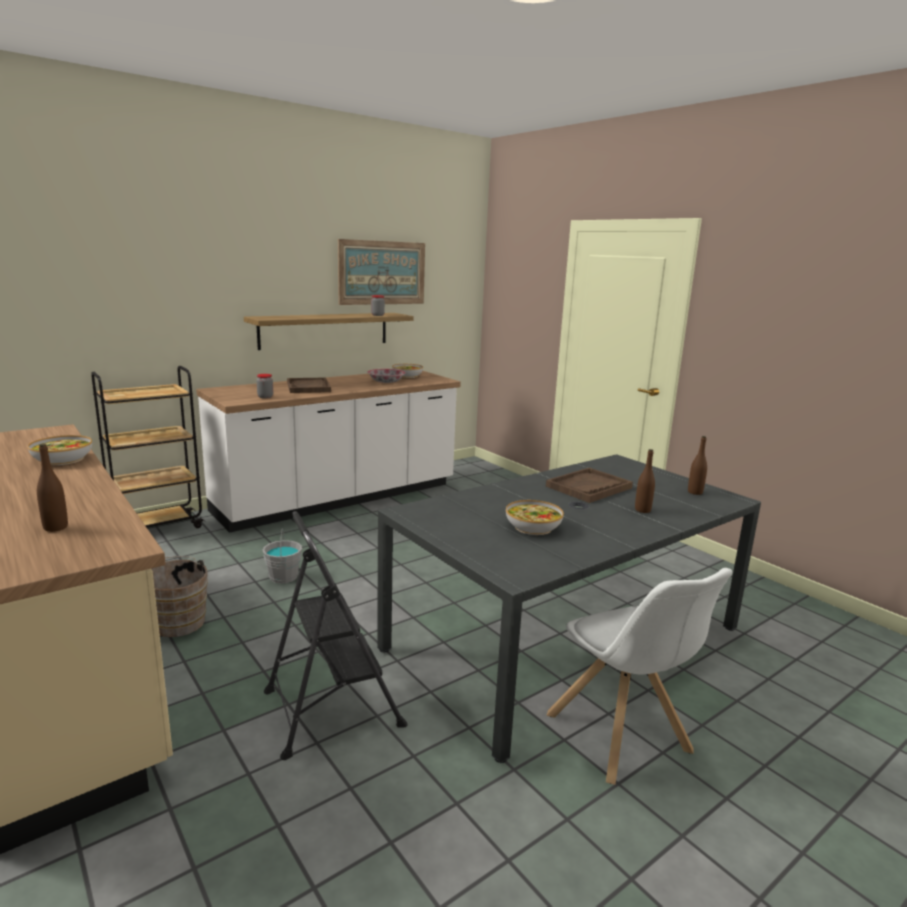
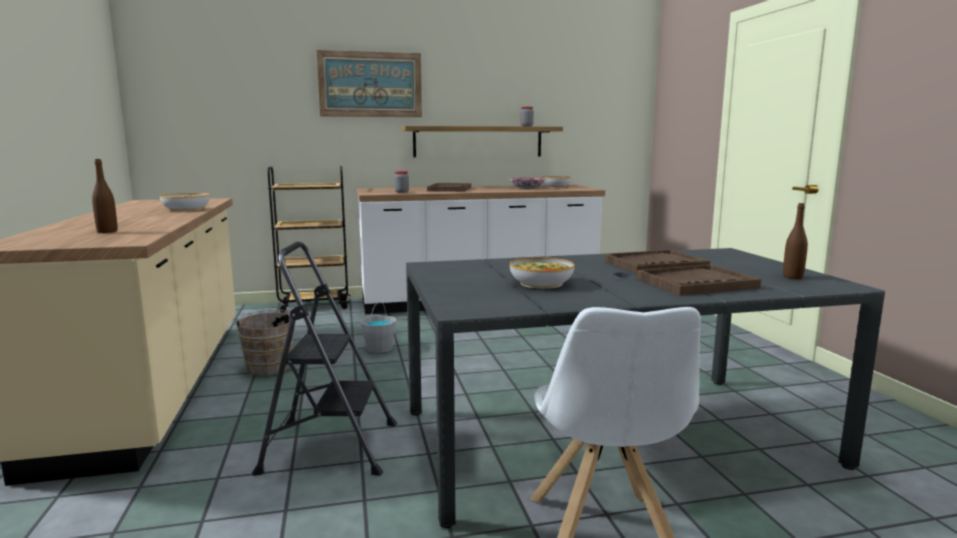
camera: 25 degrees right, 5 degrees down
(382, 273) = (538, 88): picture -> picture (370, 84)
(642, 510) = (696, 283): brown bottle -> brown tray

